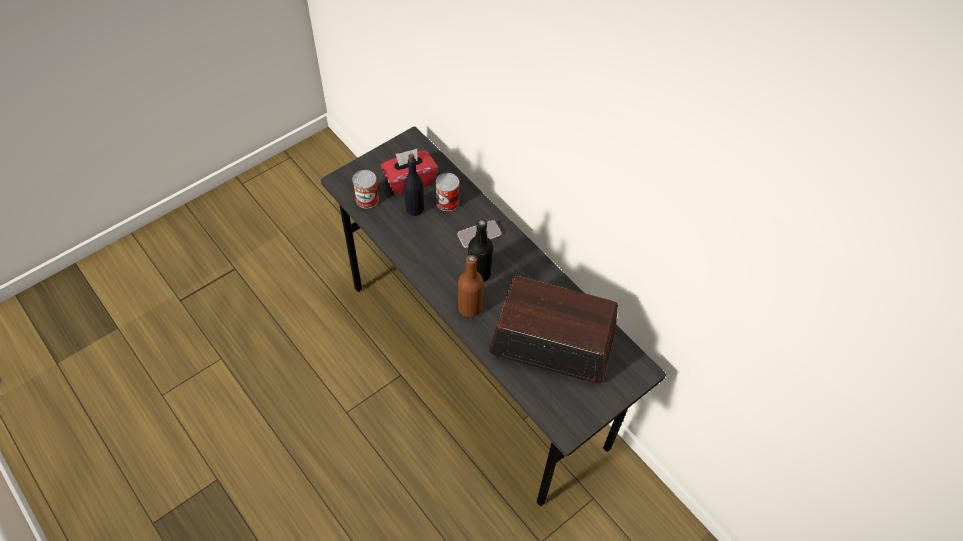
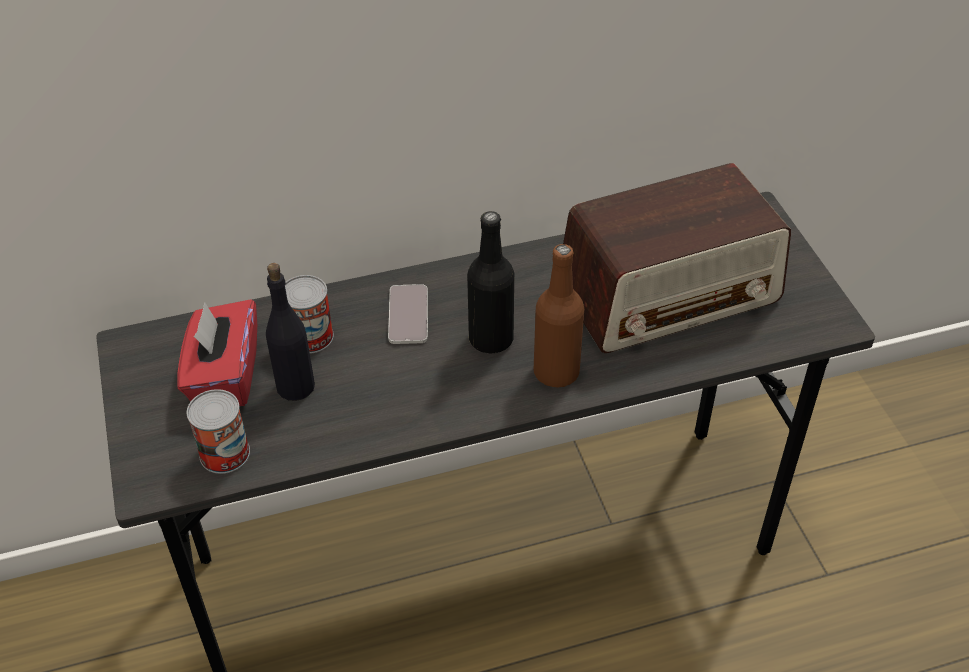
camera: 65 degrees left, 10 degrees down
(551, 343) = (669, 293): radio -> radio turned 150 degrees counterclockwise

